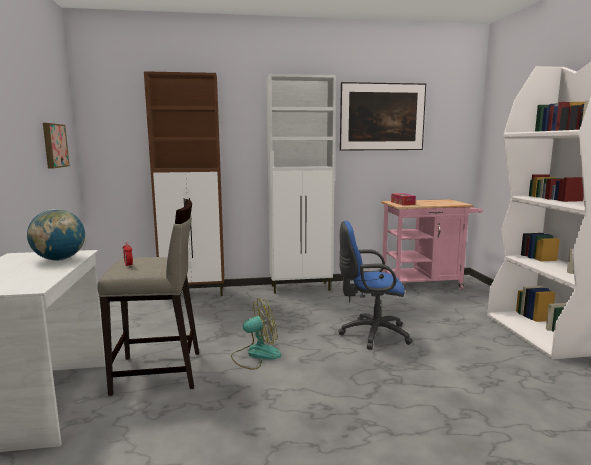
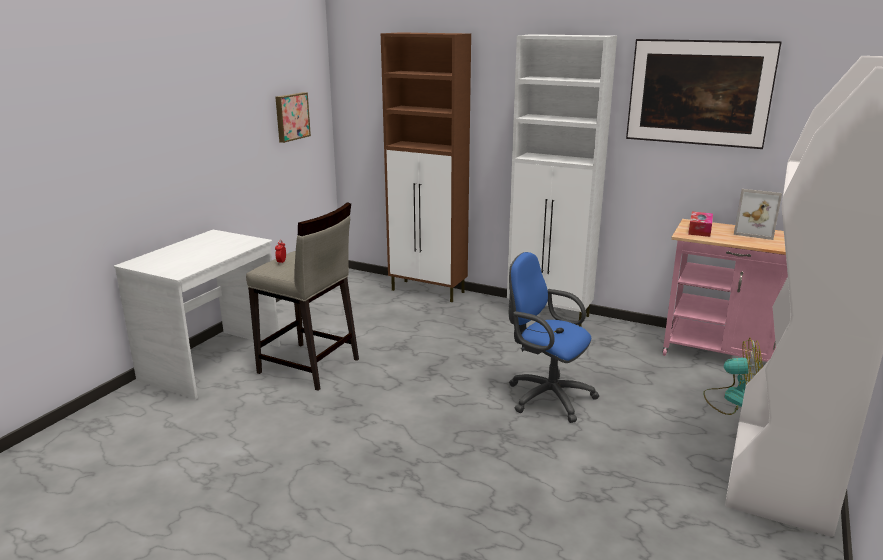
camera: 35 degrees right, 10 degrees up
(59, 259) = (231, 246): globe -> none
(256, 355) = (402, 378): fan -> fan (733, 399)
(429, 201) = (755, 232): none -> picture frame

